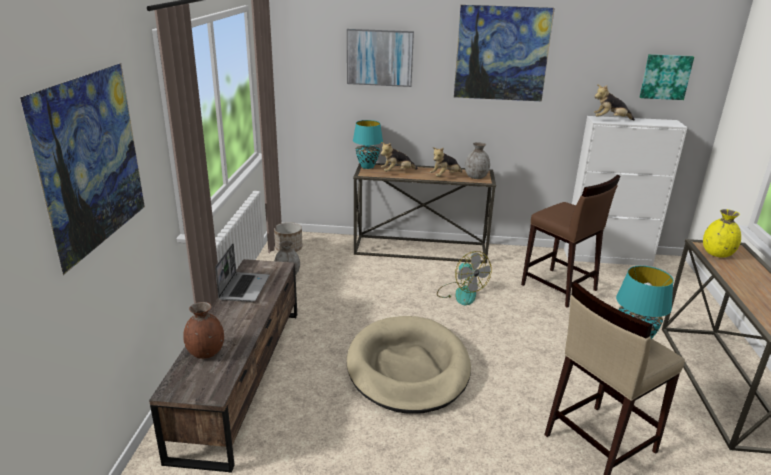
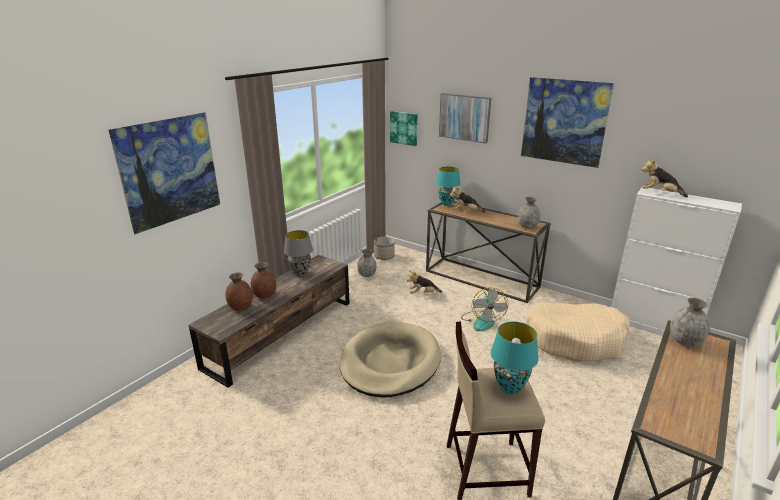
camera: 30 degrees right, 0 degrees up
(224, 328) = (265, 295): none -> brown vase
(244, 288) = (300, 273): laptop -> grey table lamp
(445, 176) = (501, 222): plush toy -> plush toy (423, 294)
(559, 288) = (574, 339): brown stool -> beige dog bed
(665, 76) = (730, 157): picture -> picture (404, 128)
(717, 254) = (685, 341): yellow vase -> grey vase

